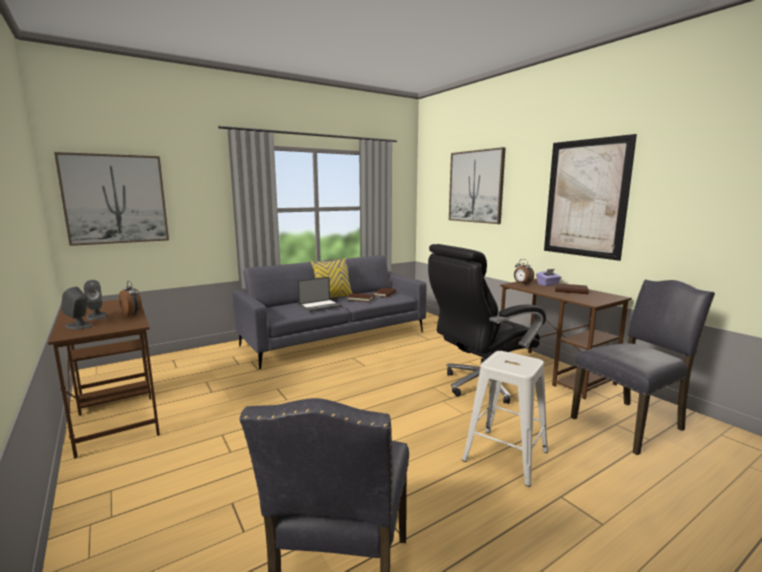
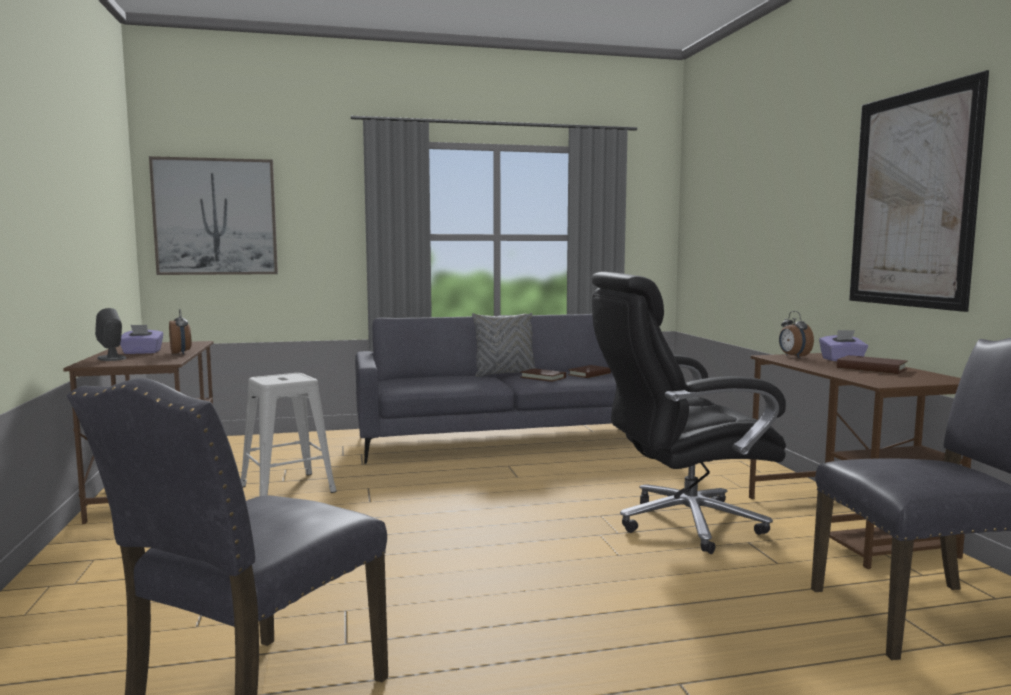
camera: 20 degrees right, 5 degrees down
(97, 316) = (142, 352): grey speaker -> purple tissue box
(320, 306) = (472, 381): laptop -> none
(333, 298) = (504, 374): yellow pillow -> grey pillow
(475, 186) = (754, 195): picture -> none
(506, 456) = (636, 617): white stool -> white stool (287, 489)

